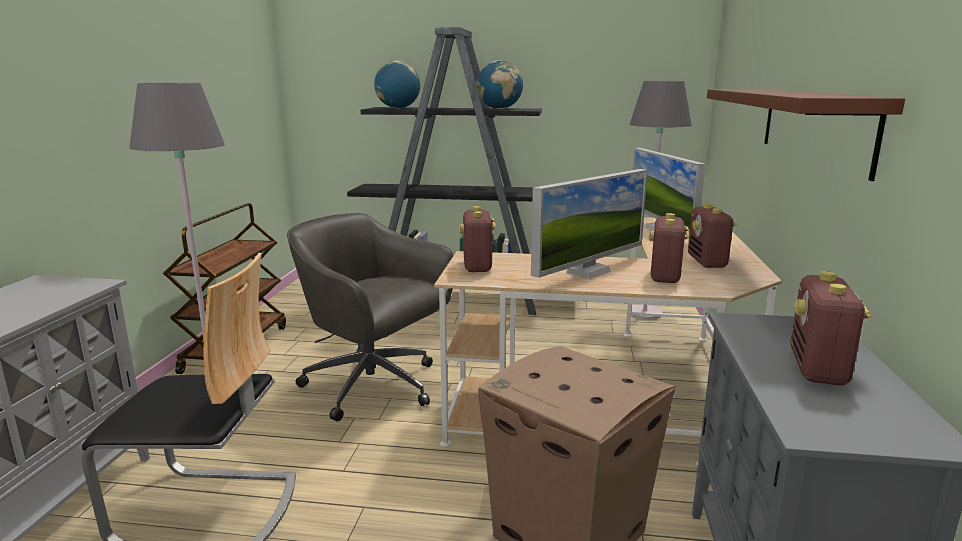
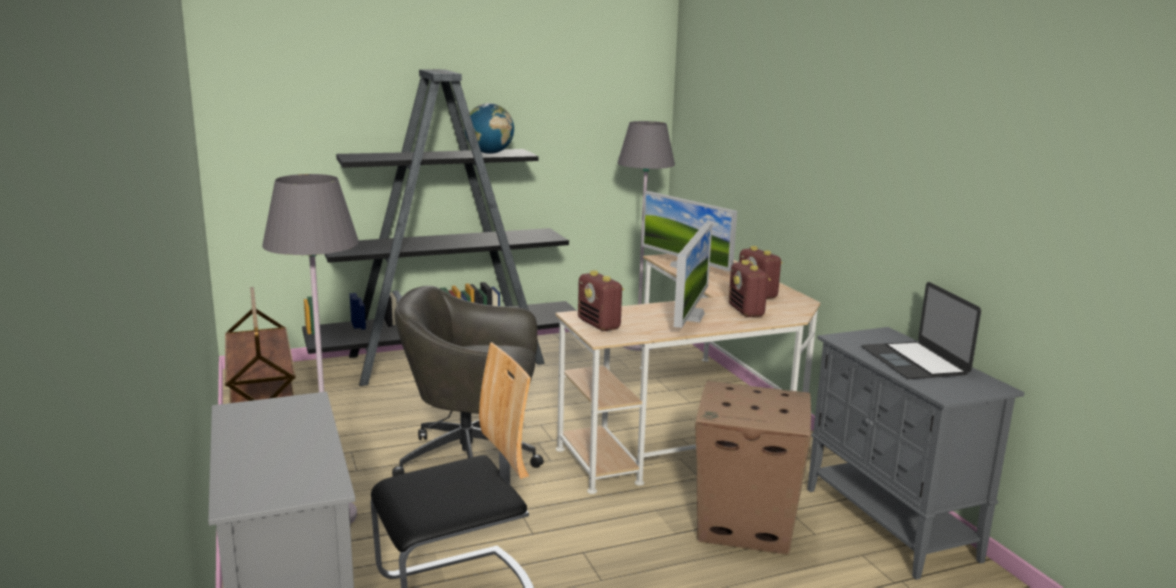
camera: 30 degrees left, 0 degrees up
(398, 108) = (377, 157): globe -> none
(813, 125) = (837, 186): brown shelf -> none
(818, 369) = (914, 361): radio -> laptop

